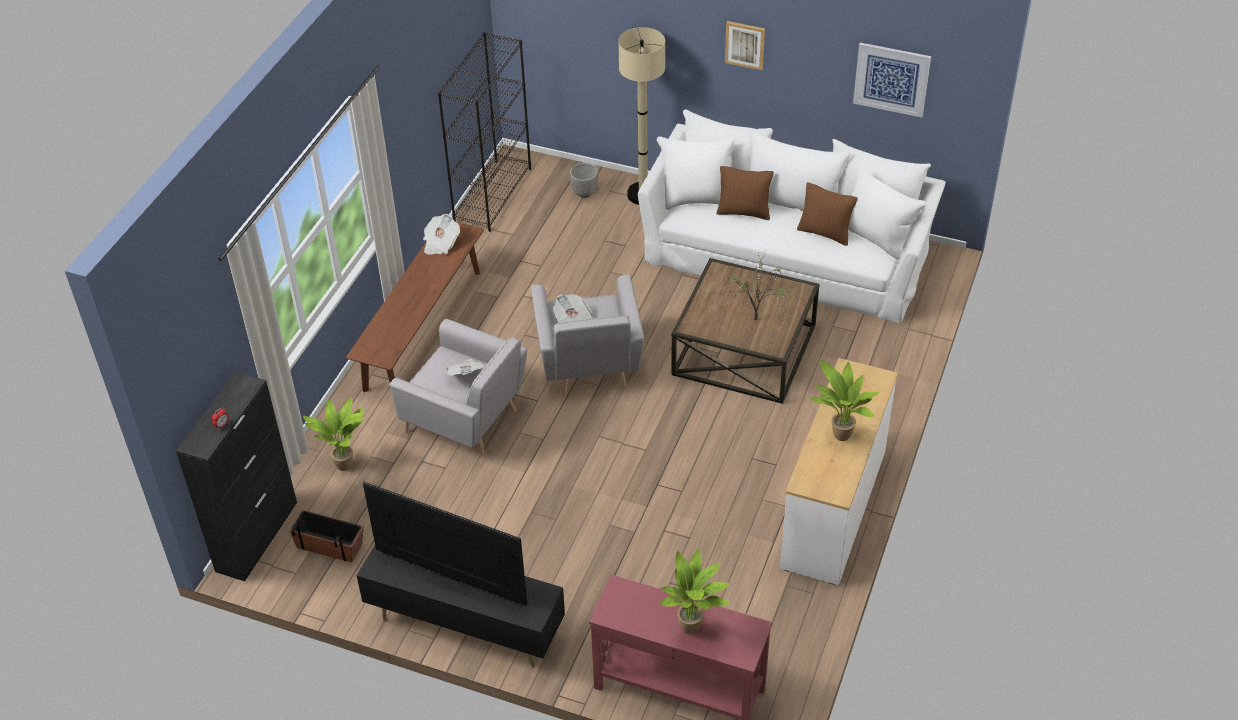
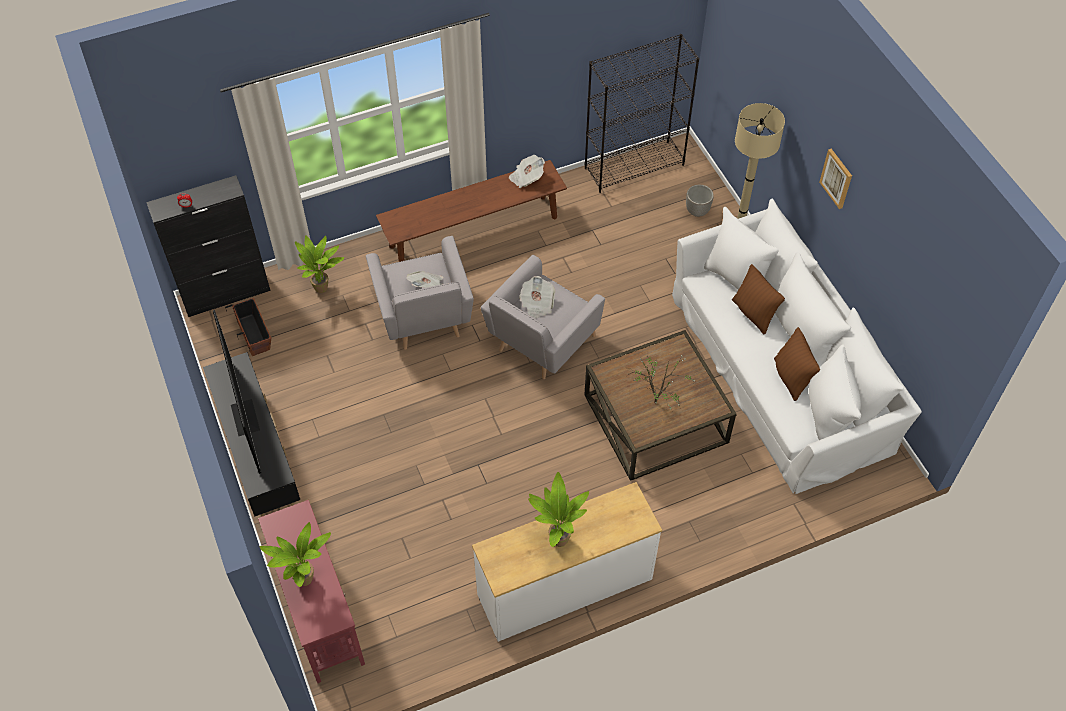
camera: 45 degrees right, 10 degrees up
(891, 79) = (918, 293): picture -> none

